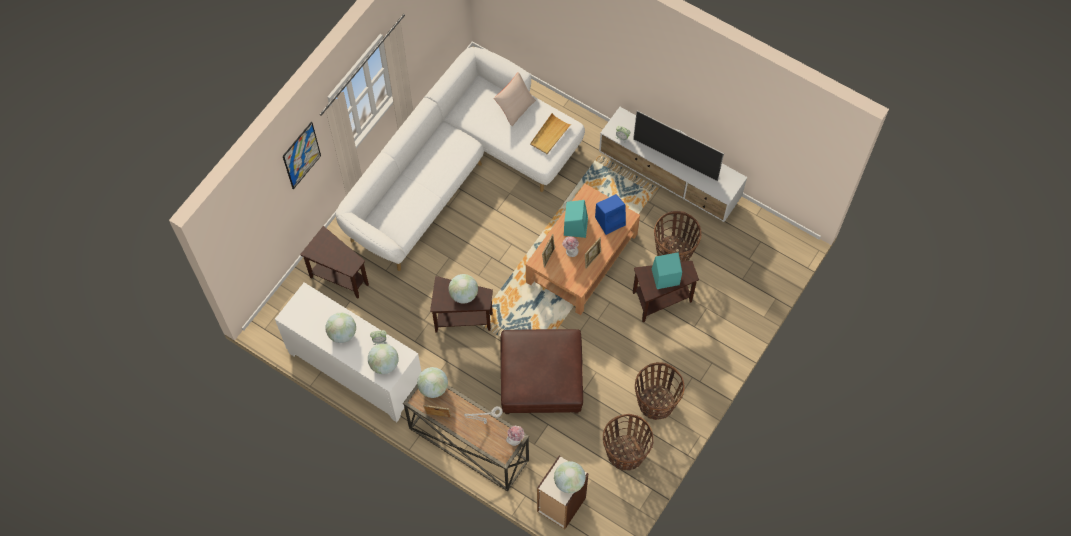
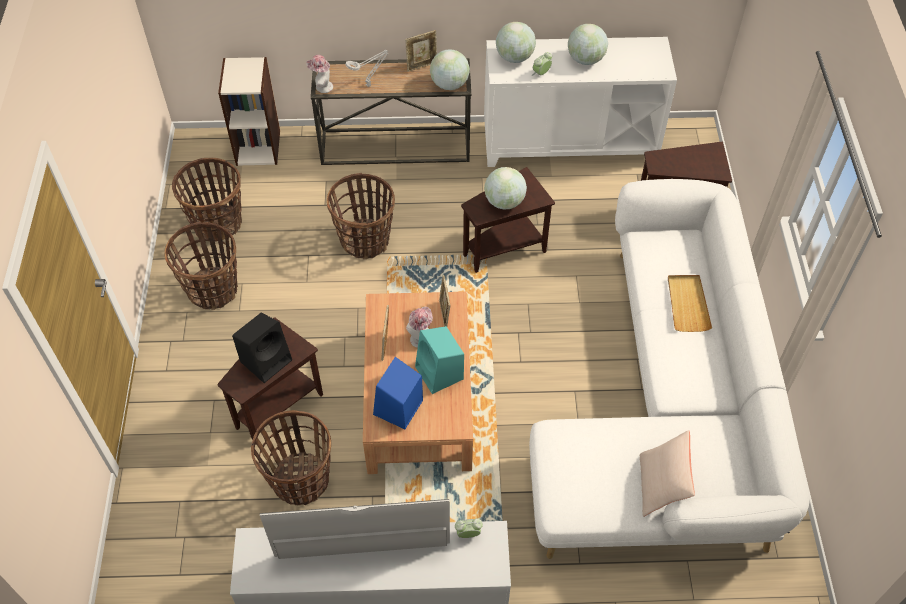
camera: 145 degrees right, 10 degrees down
(301, 155) = (802, 82): picture -> none
(541, 379) = (365, 240): brown ottoman -> basket
(550, 135) = (577, 476): beige tray -> beige tray (687, 304)
(569, 482) = (234, 77): globe -> none
(664, 277) = (267, 360): turquoise speaker -> black speaker

